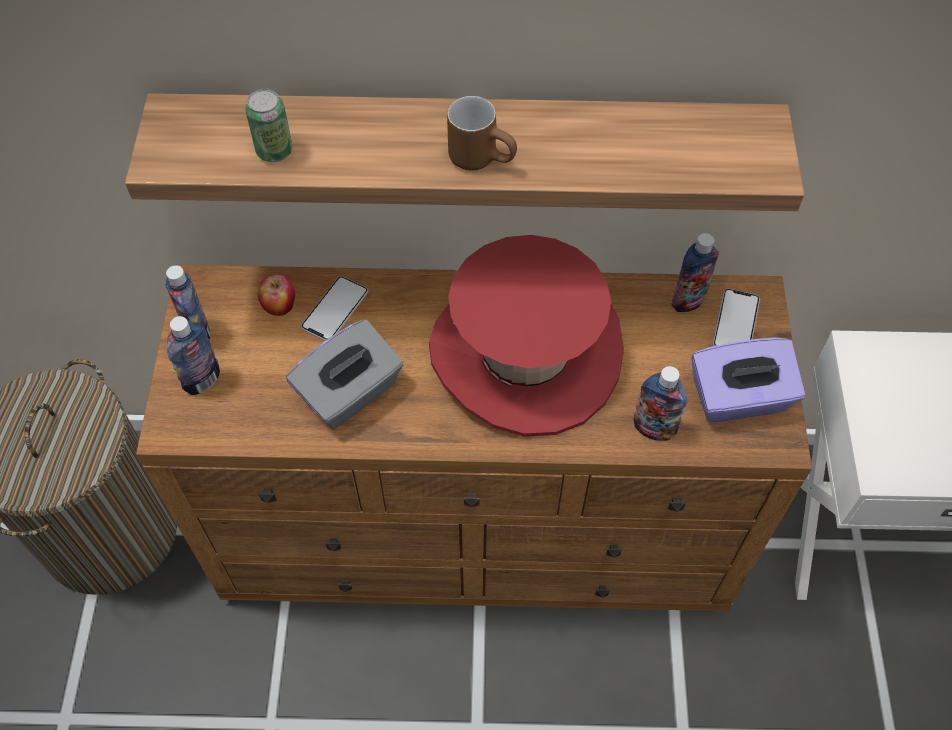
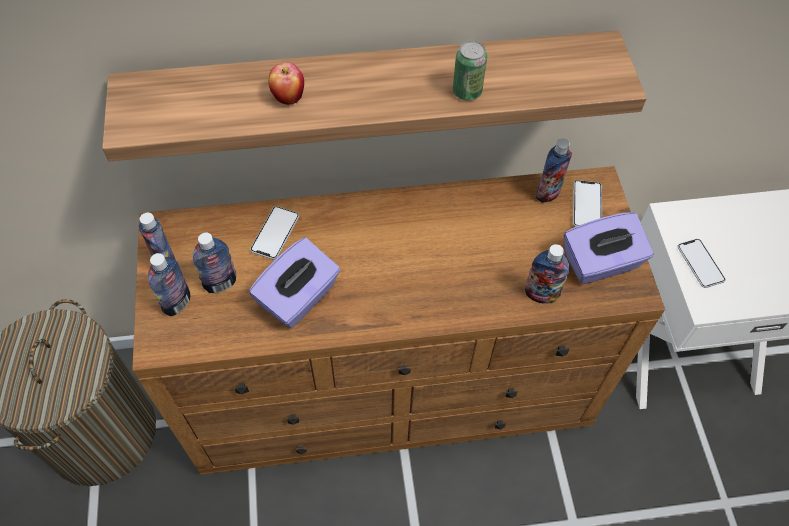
camera: 10 degrees left, 0 degrees up
(258, 363) = (220, 283): none -> bottle
(274, 151) = (223, 109): can -> can (467, 91)
(279, 306) = (230, 236): apple -> apple (288, 97)
(350, 393) = (299, 298): grey tissue box -> purple tissue box
(483, 158) = (393, 96): brown mug -> none
(525, 353) = (431, 249): red hat -> none
(884, 417) = (700, 263): none -> phone

